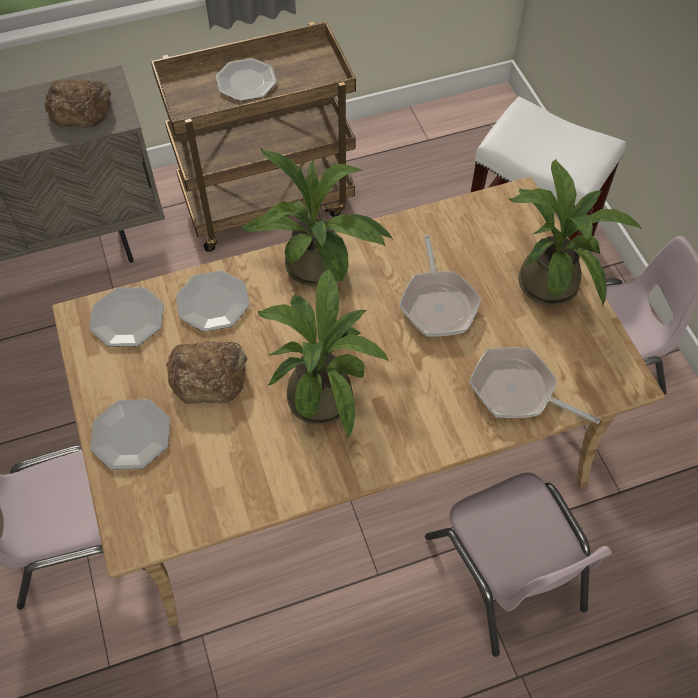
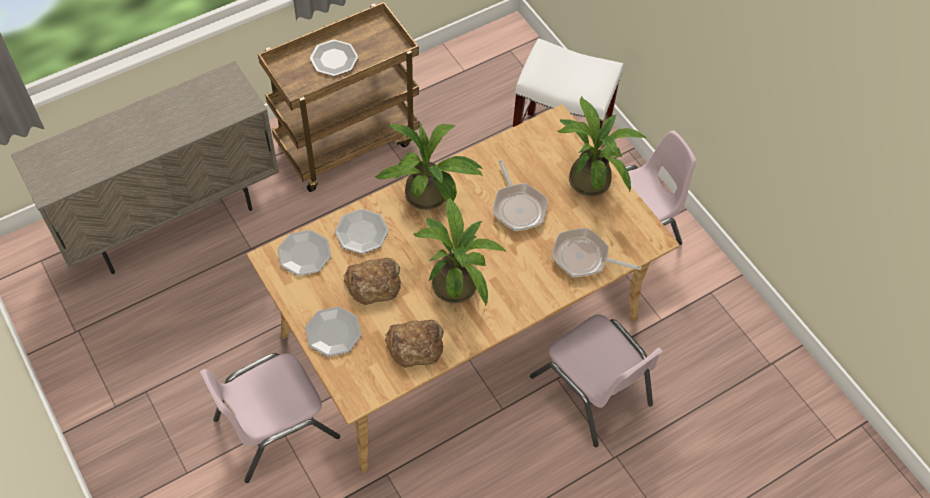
camera: 15 degrees left, 0 degrees up
(80, 108) = (215, 100): bread -> bread (415, 345)

